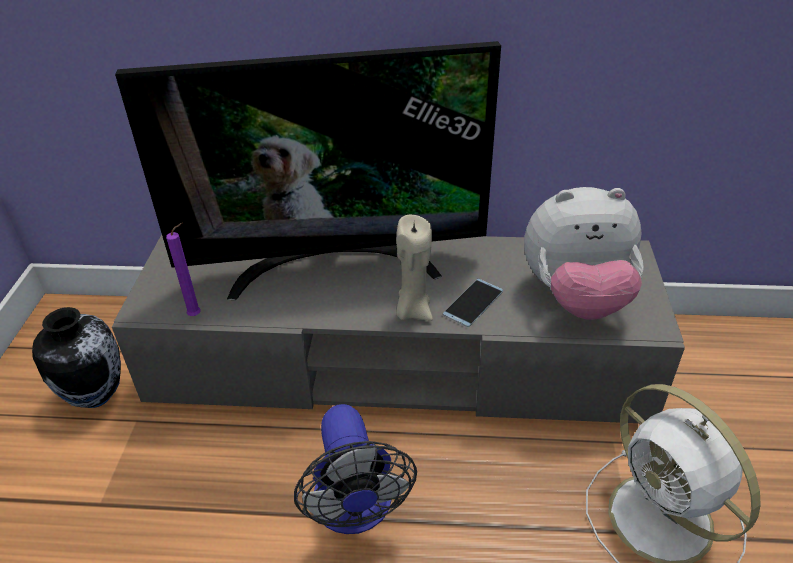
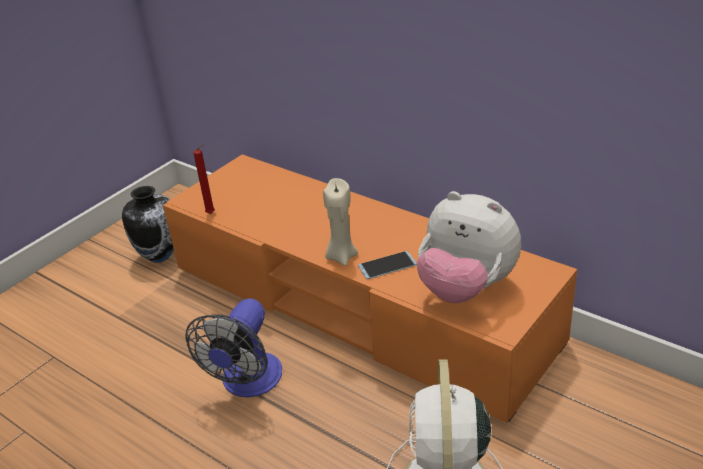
camera: 35 degrees right, 5 degrees down
(197, 315) = (212, 214): purple candle -> red candle
(333, 264) = (321, 210): television -> none
(398, 361) = (357, 305): grey tv stand -> orange tv stand

